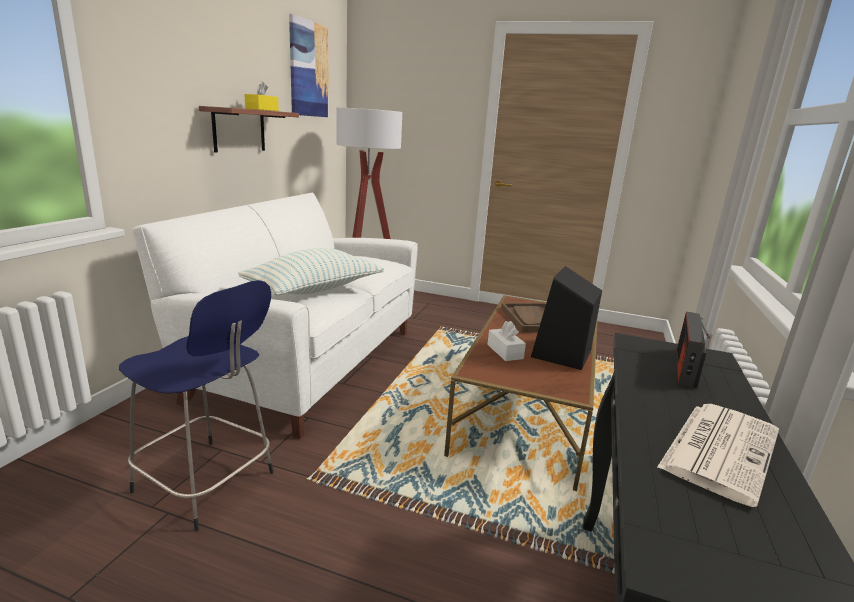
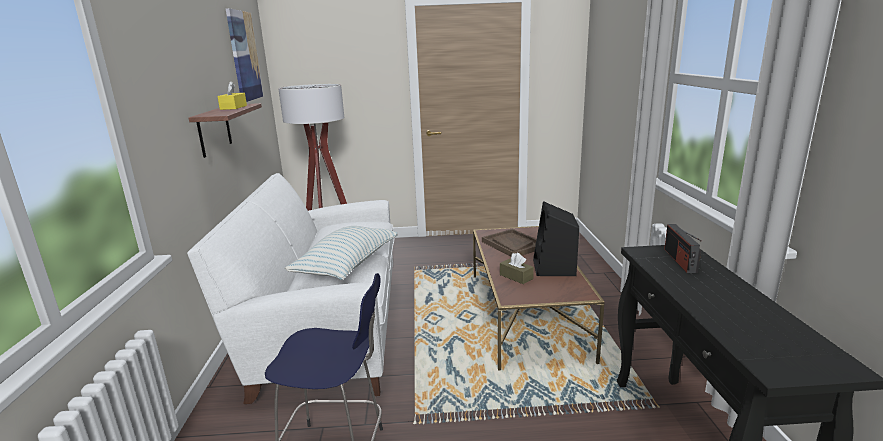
camera: 20 degrees left, 0 degrees up
(505, 351) = (516, 277): white tissue box -> brown tissue box
(719, 448) = (739, 306): newspaper -> none

